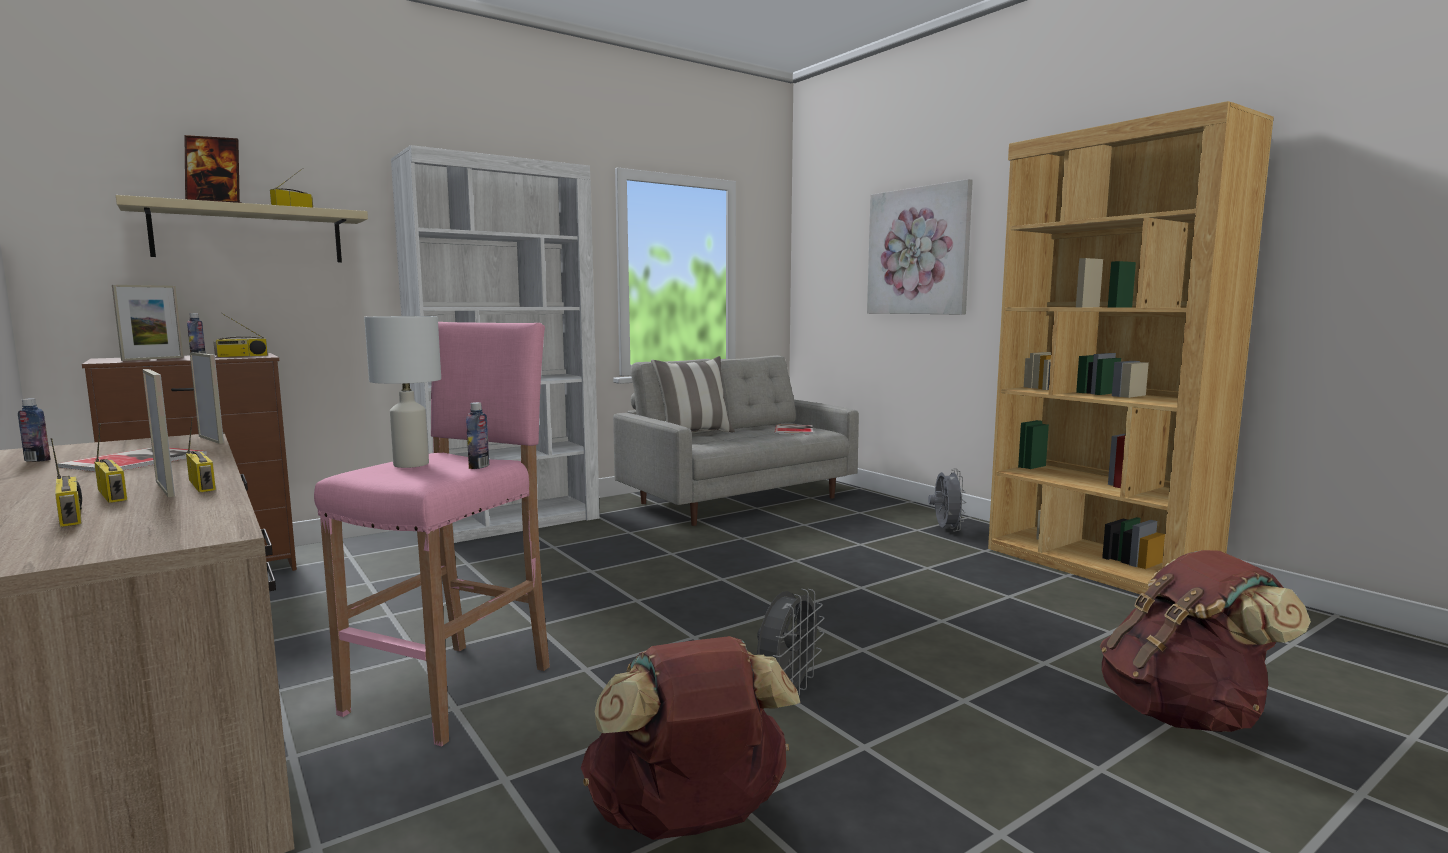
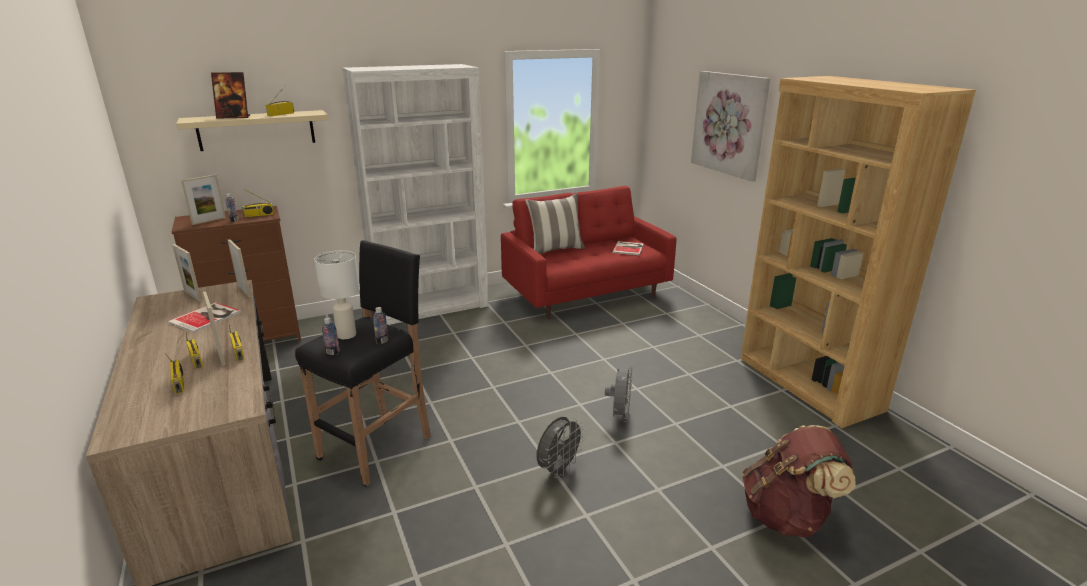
camera: 10 degrees right, 15 degrees up
(37, 460) = (157, 313): bottle -> bottle (332, 352)
(111, 446) = (192, 296): none -> picture frame
(454, 688) = (378, 446): pink stool -> black stool
(689, 821) = (478, 551): brown backpack -> none
(739, 500) = (587, 293): grey sofa -> red sofa
(945, 529) = (719, 336): grey fan -> grey fan (619, 415)

